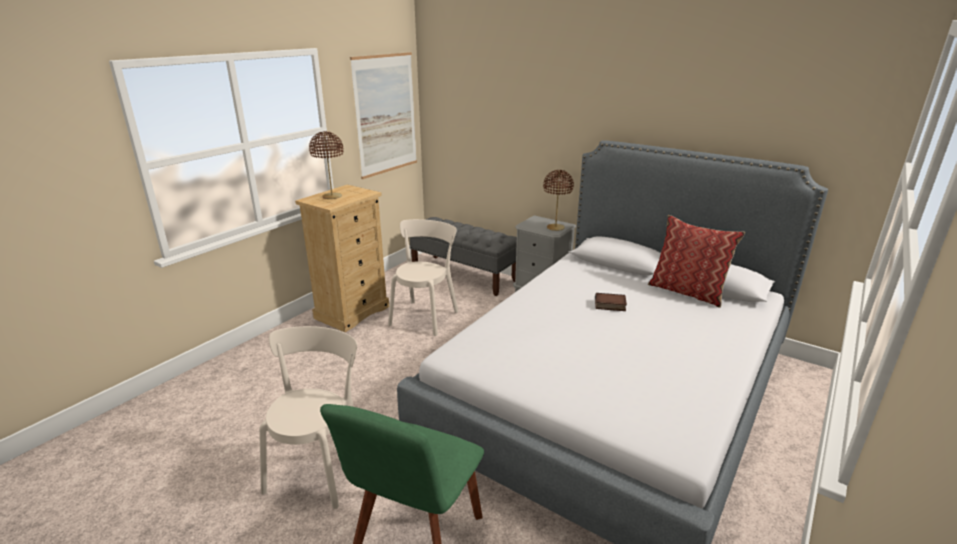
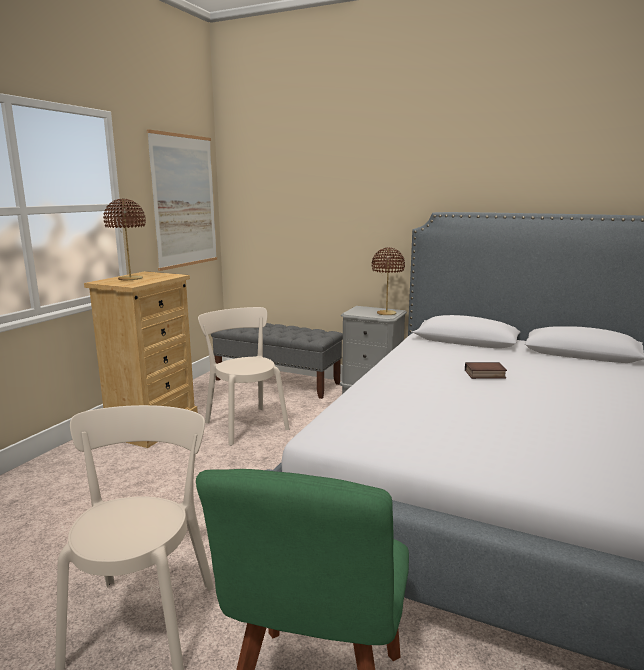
camera: 10 degrees left, 10 degrees down
(425, 316) = (245, 424): beige chair -> beige chair turned 45 degrees counterclockwise
(687, 292) = (558, 359): pillow -> none

